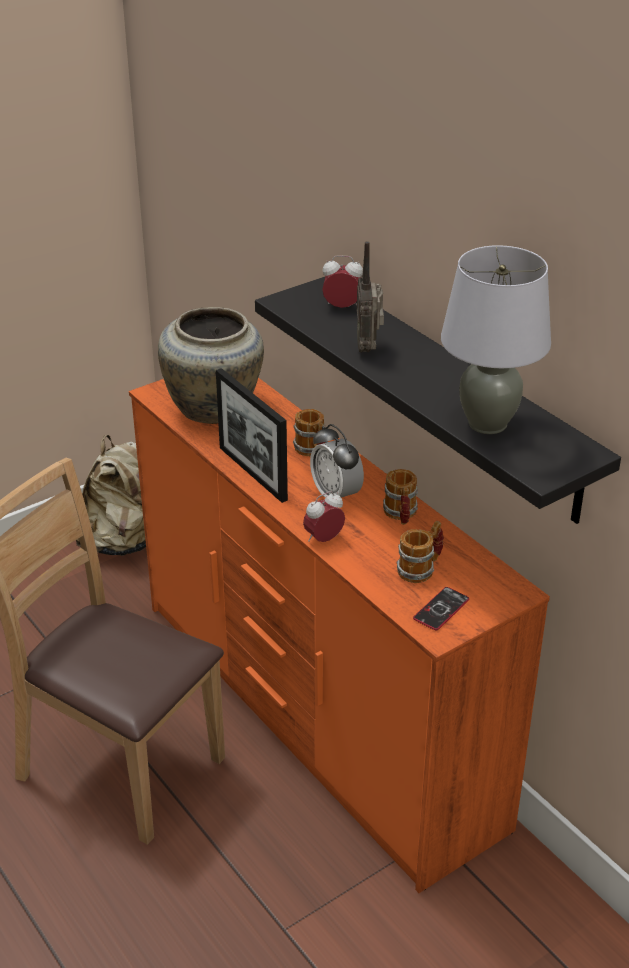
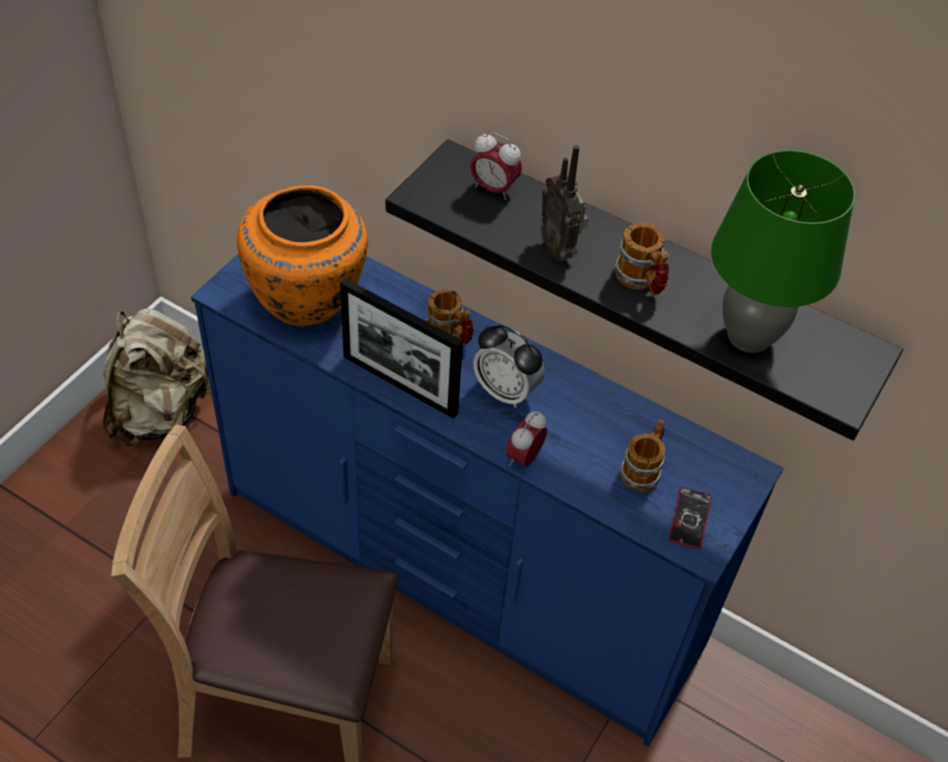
camera: 25 degrees left, 15 degrees up
(214, 410) = (308, 301): beige vase -> orange vase
(315, 713) = (460, 571): orange dresser -> blue dresser
(342, 307) = (493, 189): alarm clock -> alarm clock turned 135 degrees counterclockwise
(401, 515) = (587, 400): mug -> mug (641, 281)
(487, 423) = (748, 336): grey table lamp -> green table lamp

